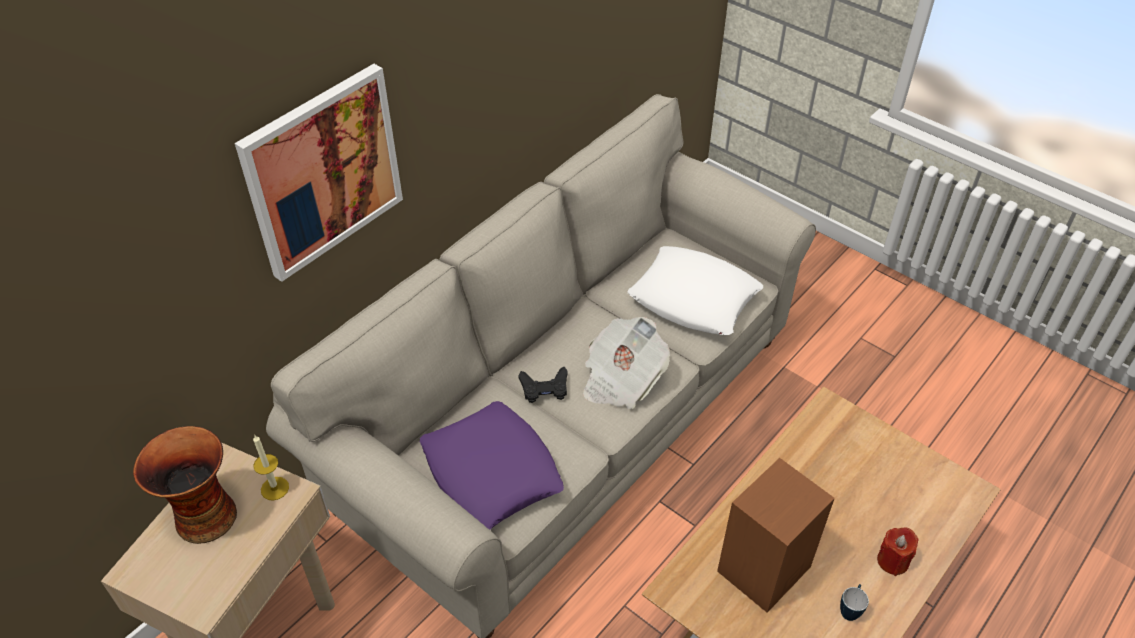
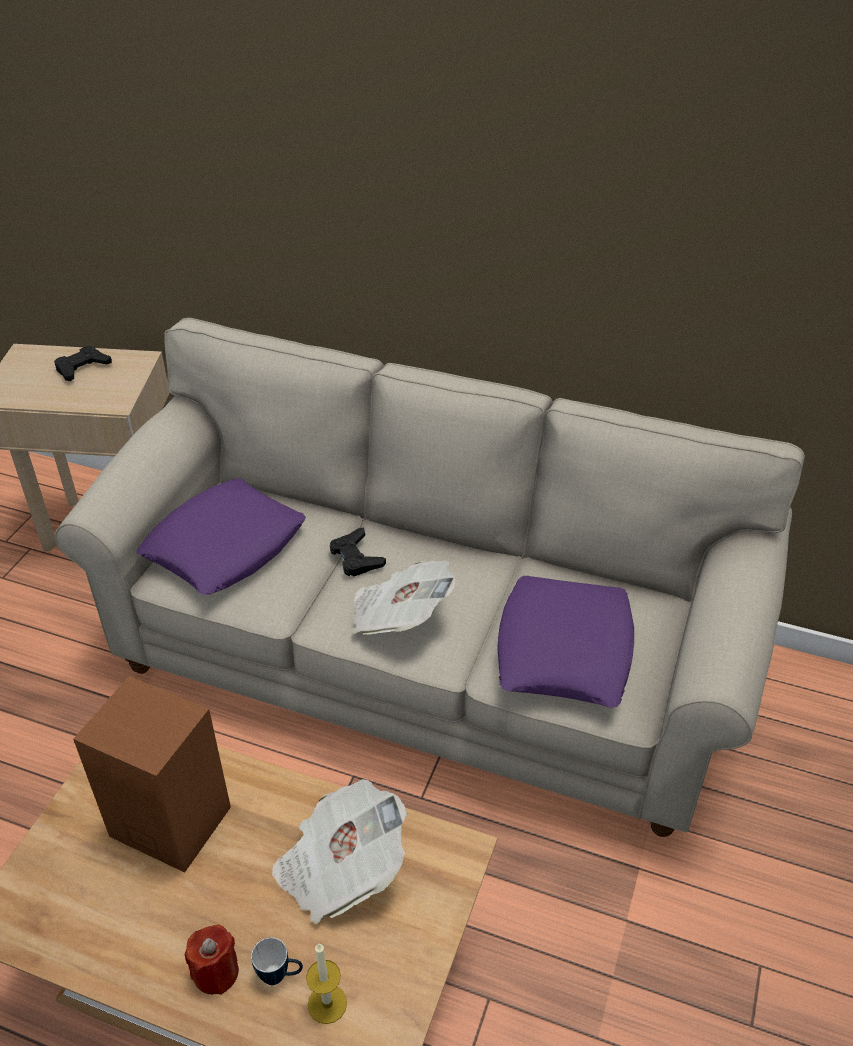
camera: 70 degrees right, 5 degrees down
(204, 516) = (82, 368): vase -> black game controller
(275, 488) = (119, 392): candle -> candle (327, 1003)
(323, 171) = (306, 182): picture -> none
(694, 298) = (564, 650): white pillow -> purple pillow
(828, 474) = (340, 868): none -> newspaper
(850, 610) = (128, 929): mug -> mug (280, 976)

